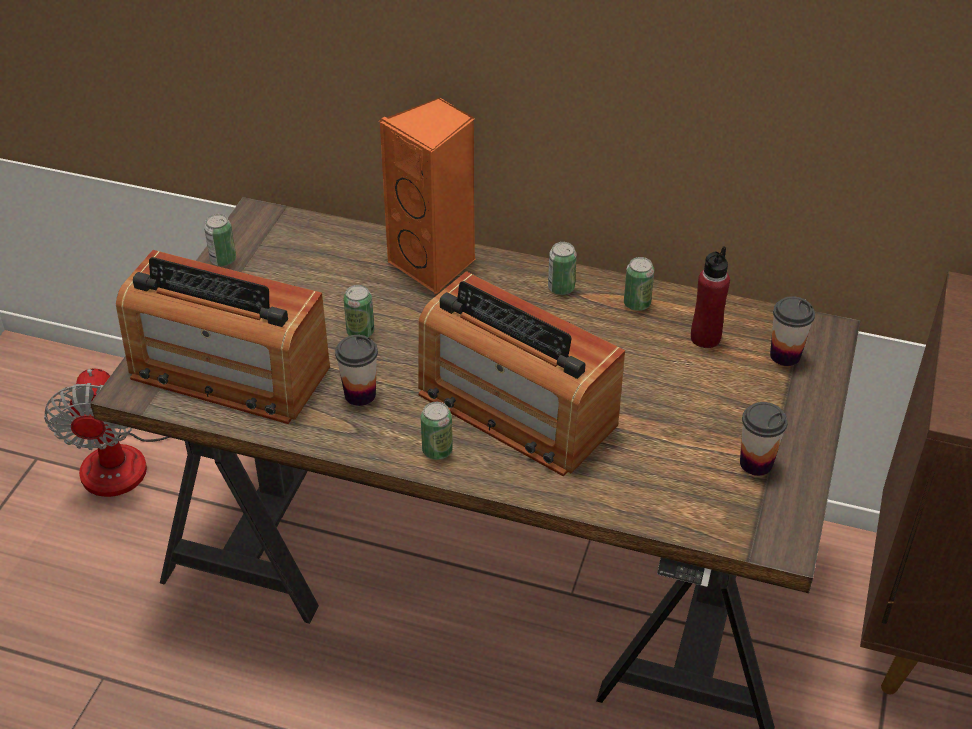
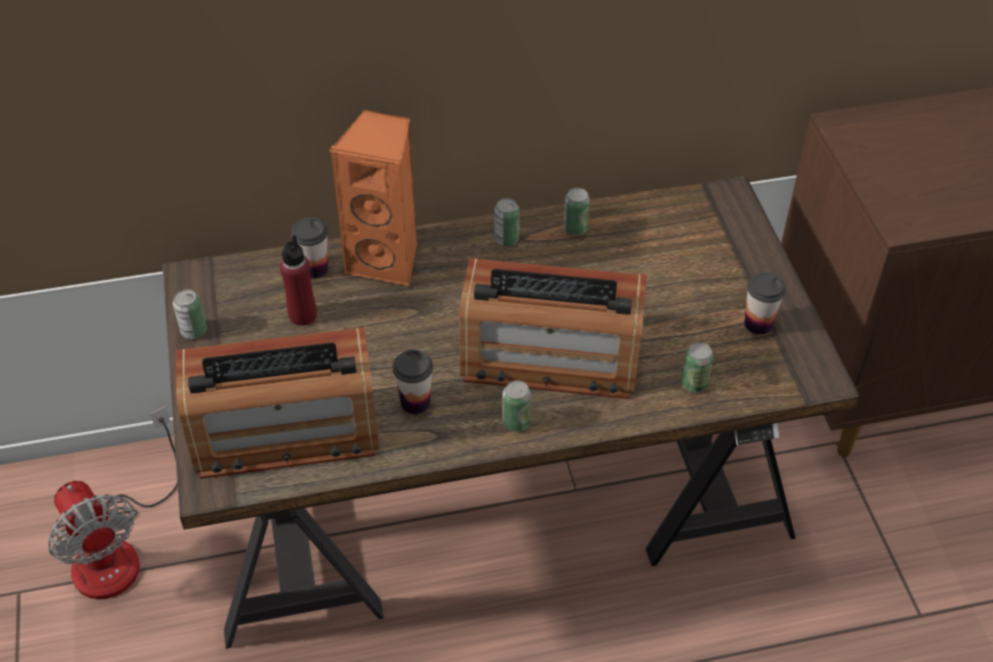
camera: 30 degrees left, 5 degrees up
(360, 332) = (371, 346): can -> can (694, 384)
(705, 338) = (647, 236): red bottle -> red bottle (302, 315)
(785, 355) = (715, 227): cup -> cup (314, 268)

